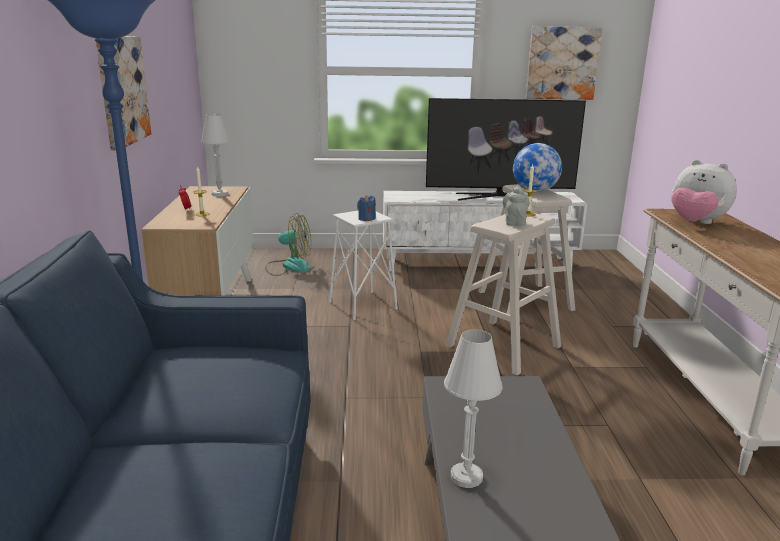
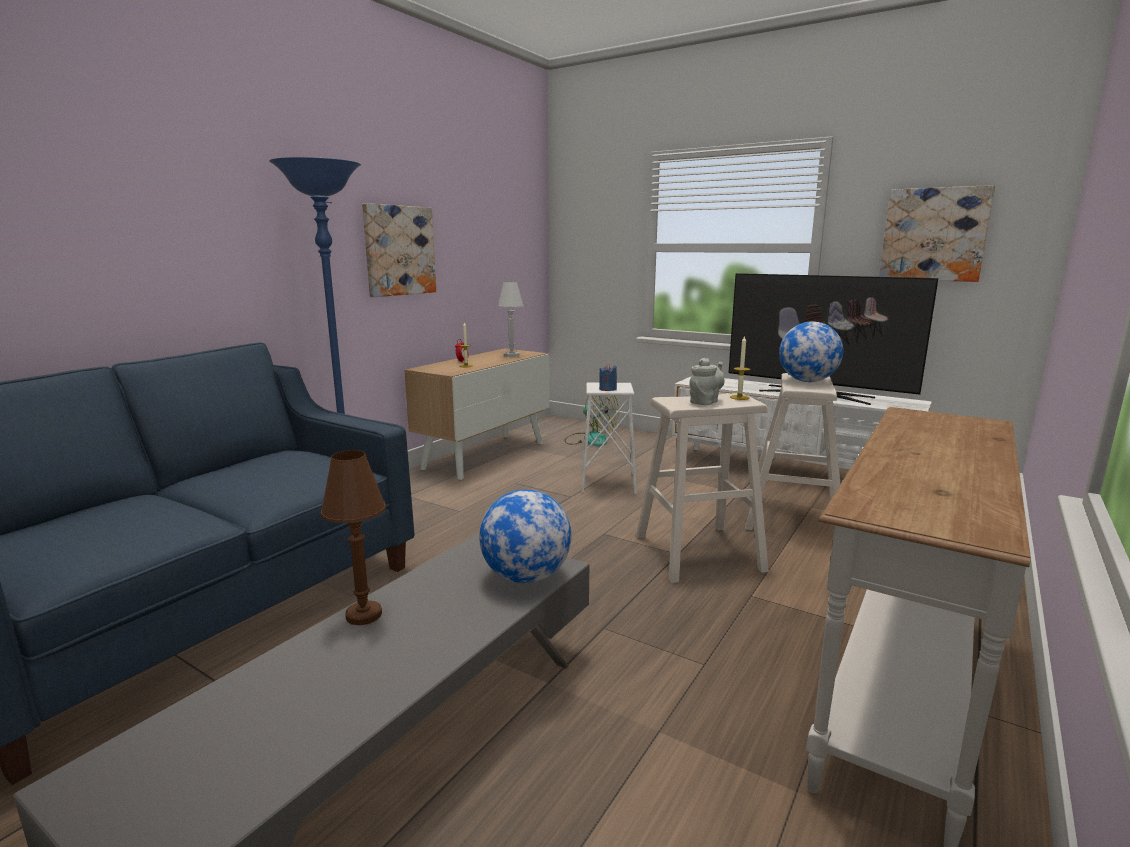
camera: 35 degrees right, 5 degrees down
(466, 477) = (363, 615): white table lamp -> brown table lamp
(520, 401) = (526, 577): none -> globe
(695, 223) = (922, 428): plush toy -> none

